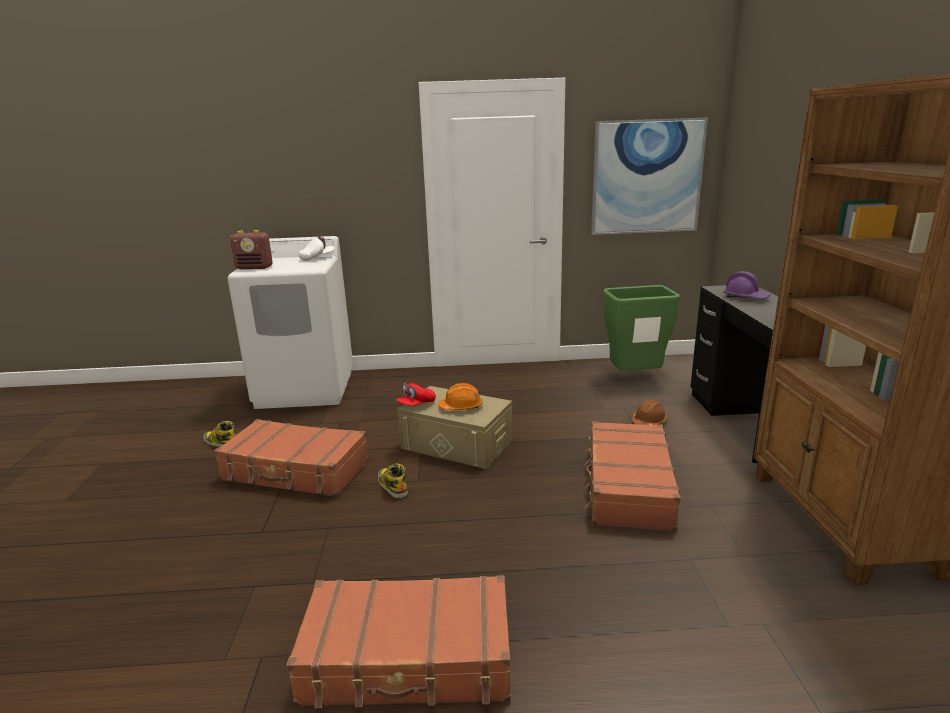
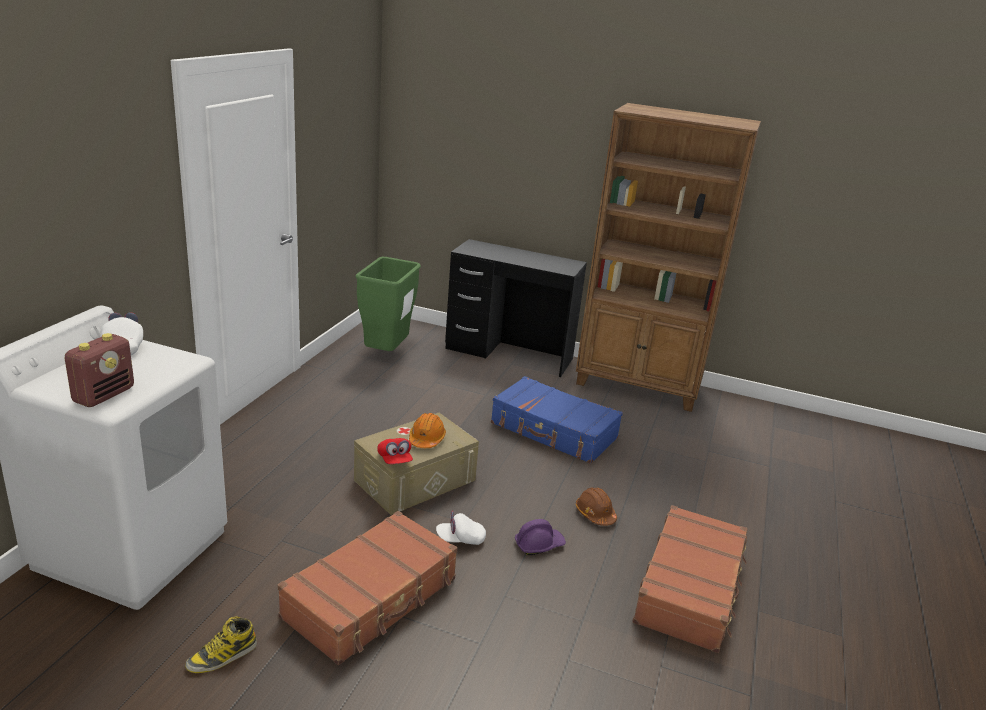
camera: 70 degrees left, 5 degrees up
(392, 486) = (460, 539): boot -> white cap
(627, 487) = (553, 431): brown suitcase -> blue suitcase
(646, 177) = (344, 149): picture -> none
(648, 422) = (470, 383): brown hard hat -> brown hard hat (595, 514)
(745, 297) = (499, 254): purple hard hat -> purple hard hat (539, 545)

